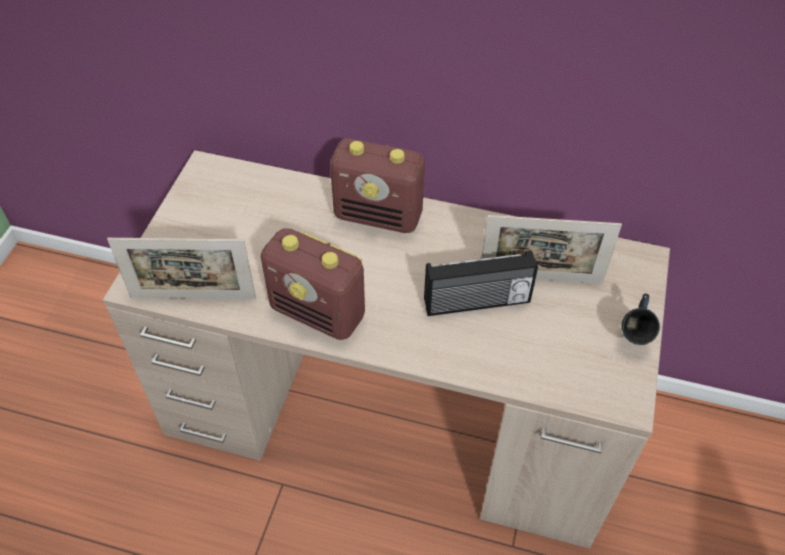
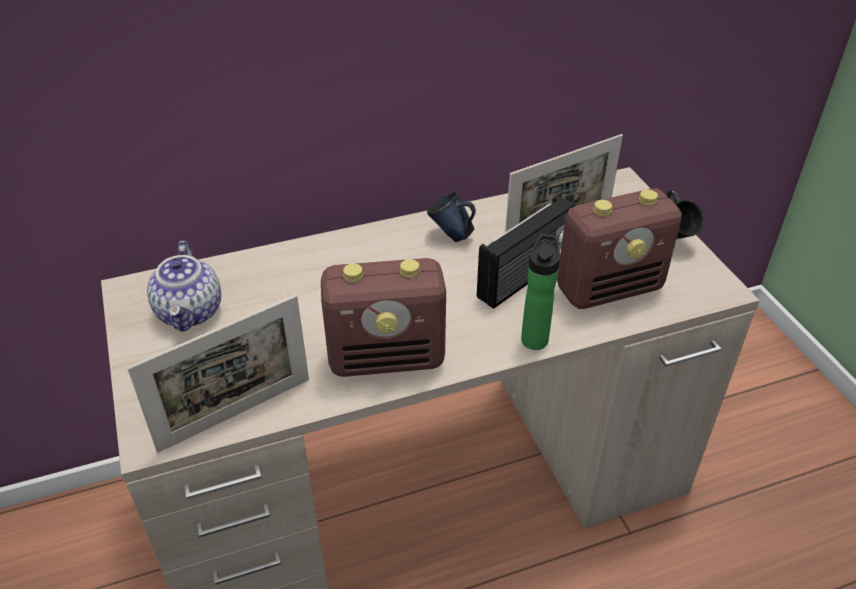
camera: 35 degrees left, 10 degrees down
(226, 205) = (191, 312): none -> teapot
(379, 216) = (364, 250): radio -> radio (610, 288)
(435, 357) = (535, 337): none -> bottle
(454, 237) = (451, 236): none -> blue mug

